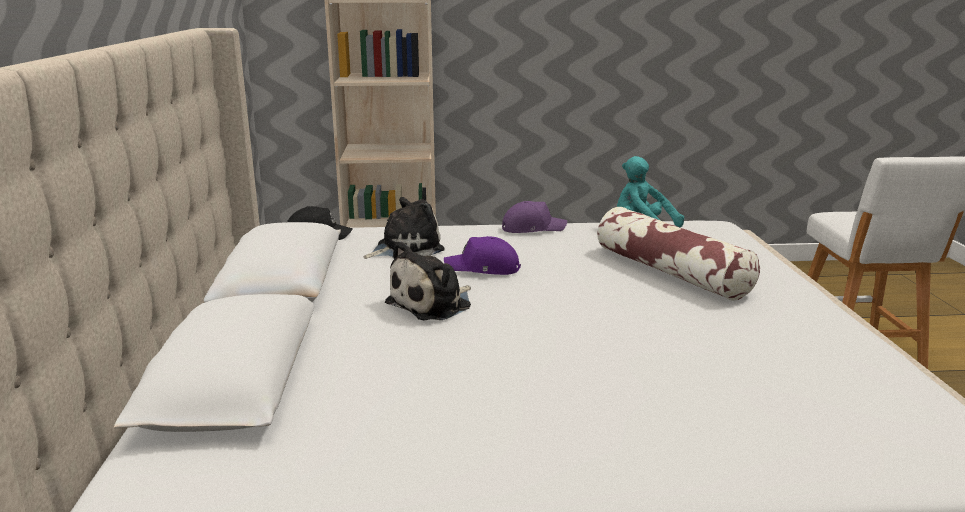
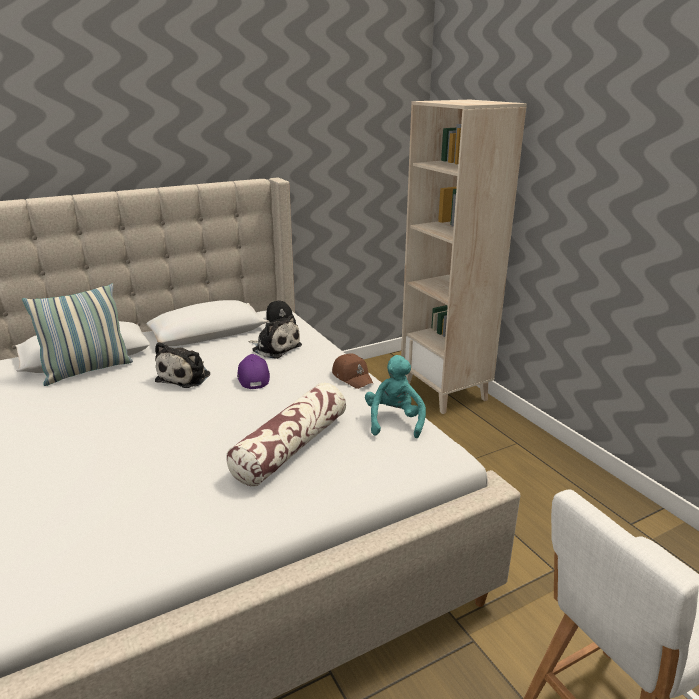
camera: 65 degrees right, 5 degrees up
(313, 374) = (87, 370): none -> pillow
(433, 304) = (186, 376): plush toy -> plush toy turned 90 degrees counterclockwise
(532, 228) = (352, 377): purple cap -> brown cap

